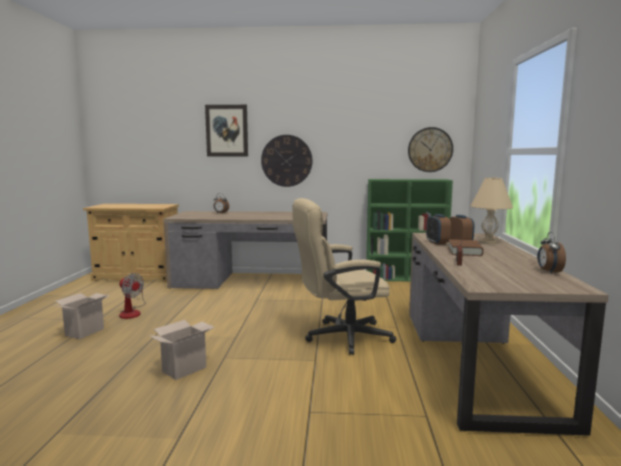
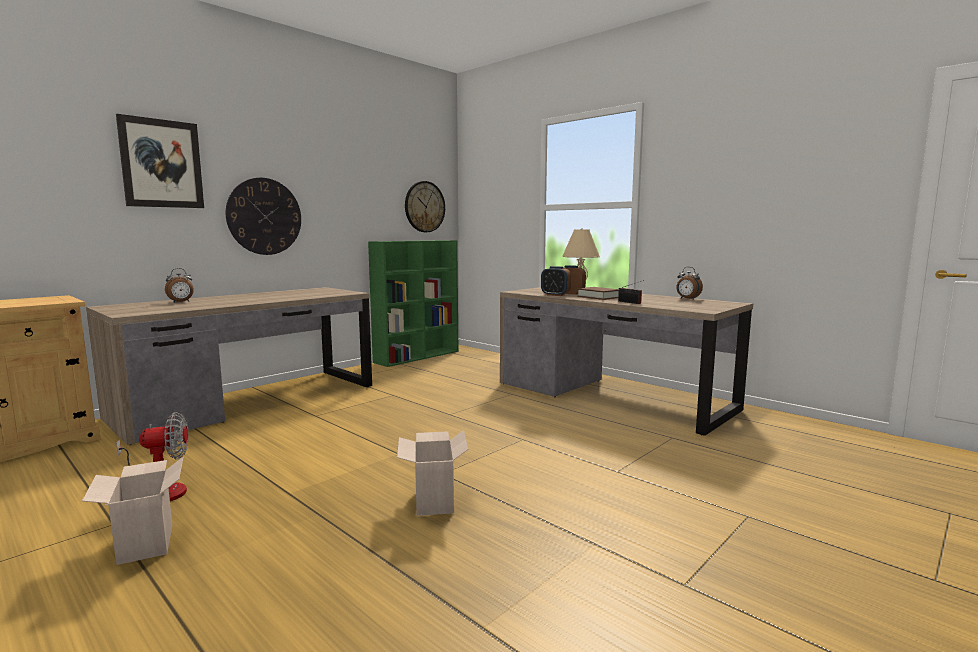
camera: 50 degrees left, 0 degrees up
(340, 337) = (493, 416): beige office chair -> none

